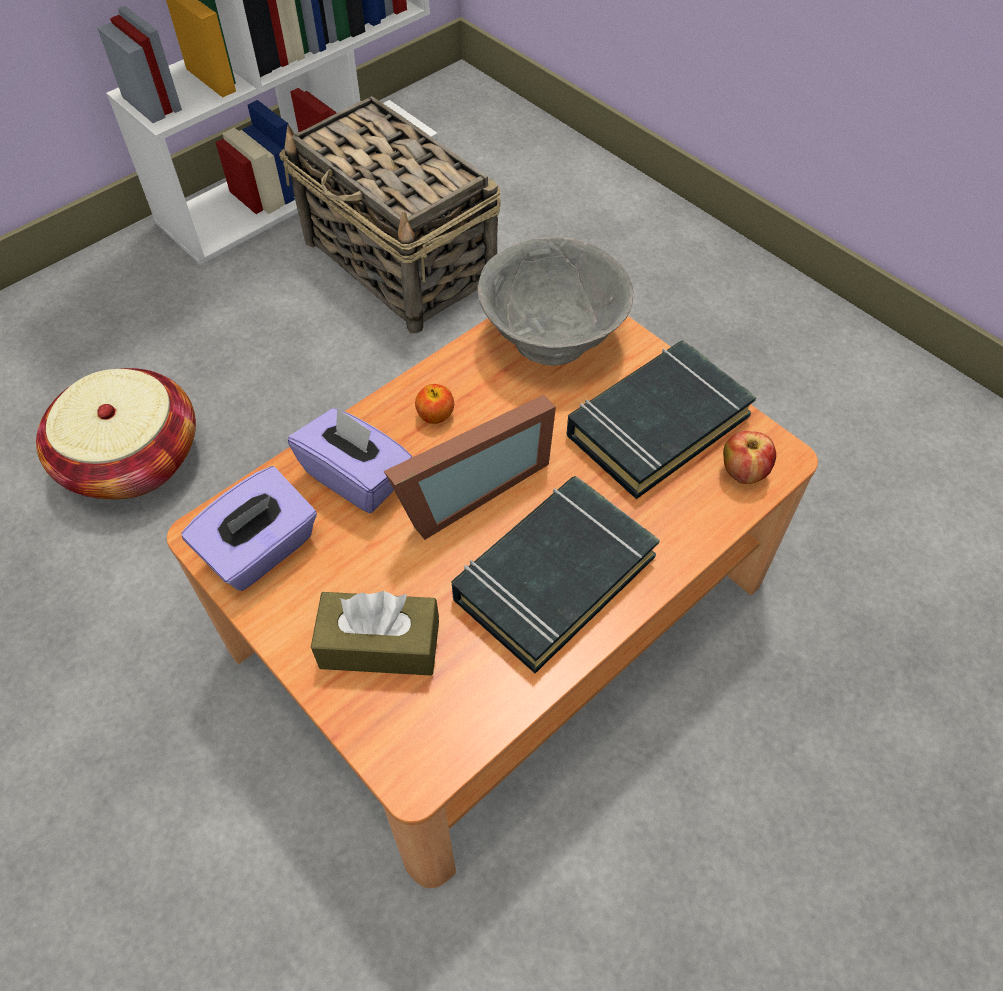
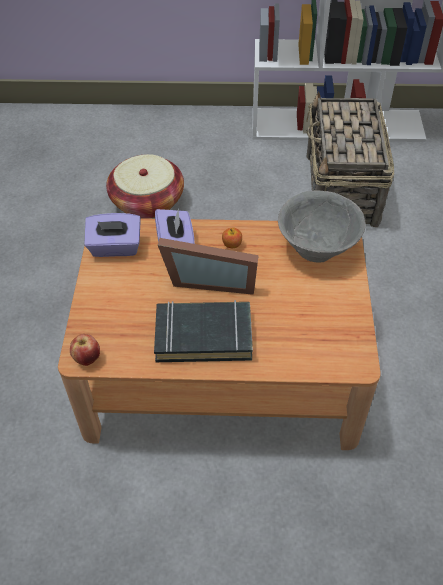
camera: 45 degrees right, 5 degrees down
(380, 644) = (116, 309): brown tissue box -> none
(657, 425) = (319, 312): black book -> none
(743, 472) = (333, 359): apple -> apple (87, 358)

